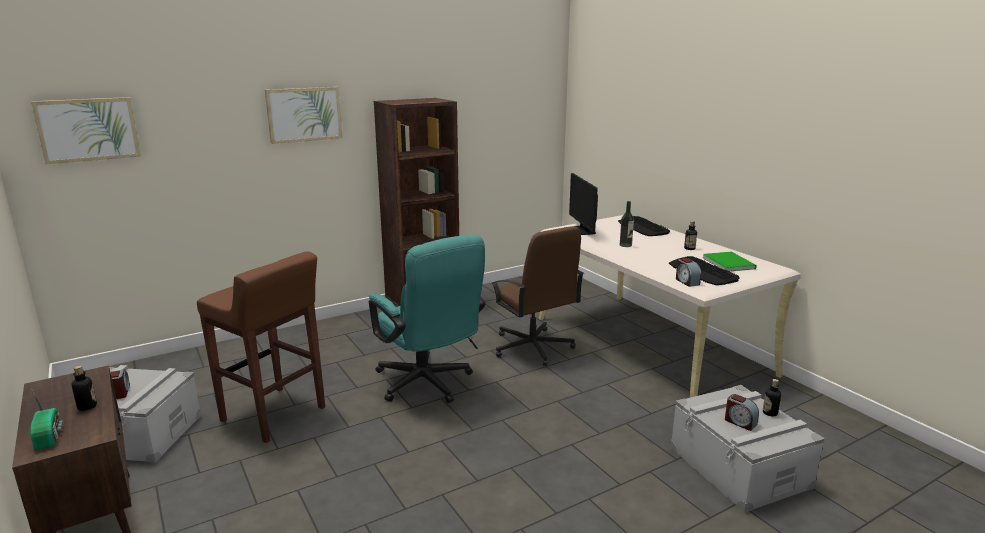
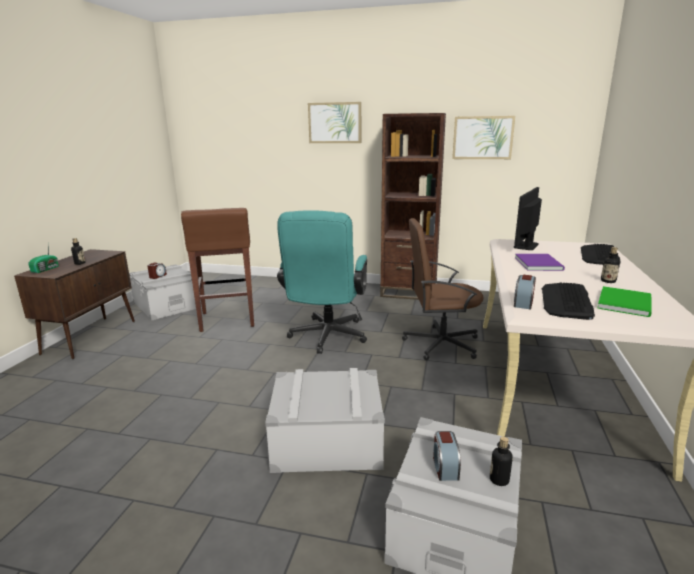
camera: 45 degrees right, 0 degrees up
(88, 129) = (209, 125): picture -> picture (482, 137)
(532, 347) = (440, 344): brown office chair -> brown office chair turned 75 degrees clockwise
(588, 467) = (327, 441): none -> grey storage box
(625, 245) = (539, 263): bottle -> purple book

